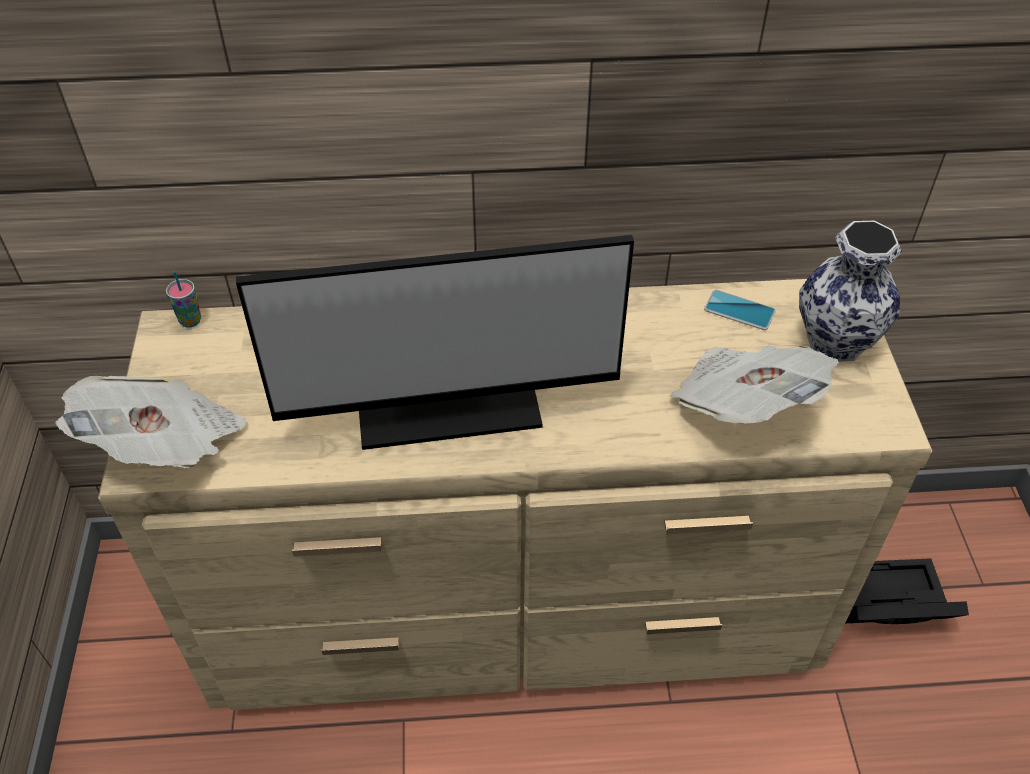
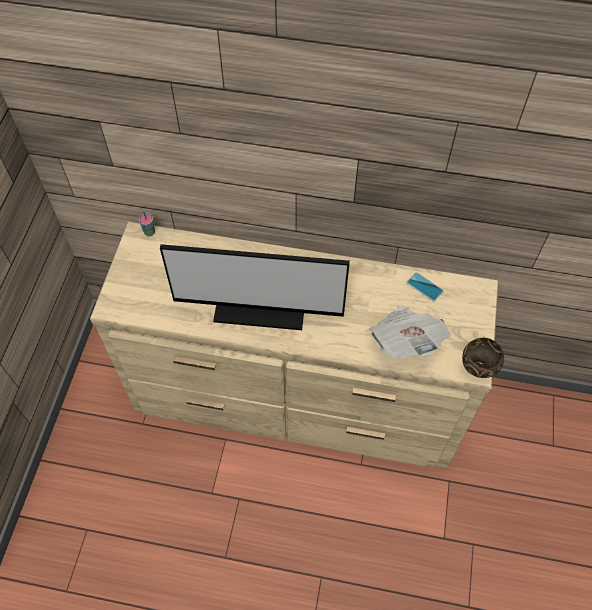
camera: 15 degrees right, 10 degrees up
(166, 445) = (125, 298): newspaper -> none
(836, 342) = (468, 317): vase -> none
(885, 603) = (493, 442): black storage box -> none
(893, 424) = (477, 369): none -> brown bowl

